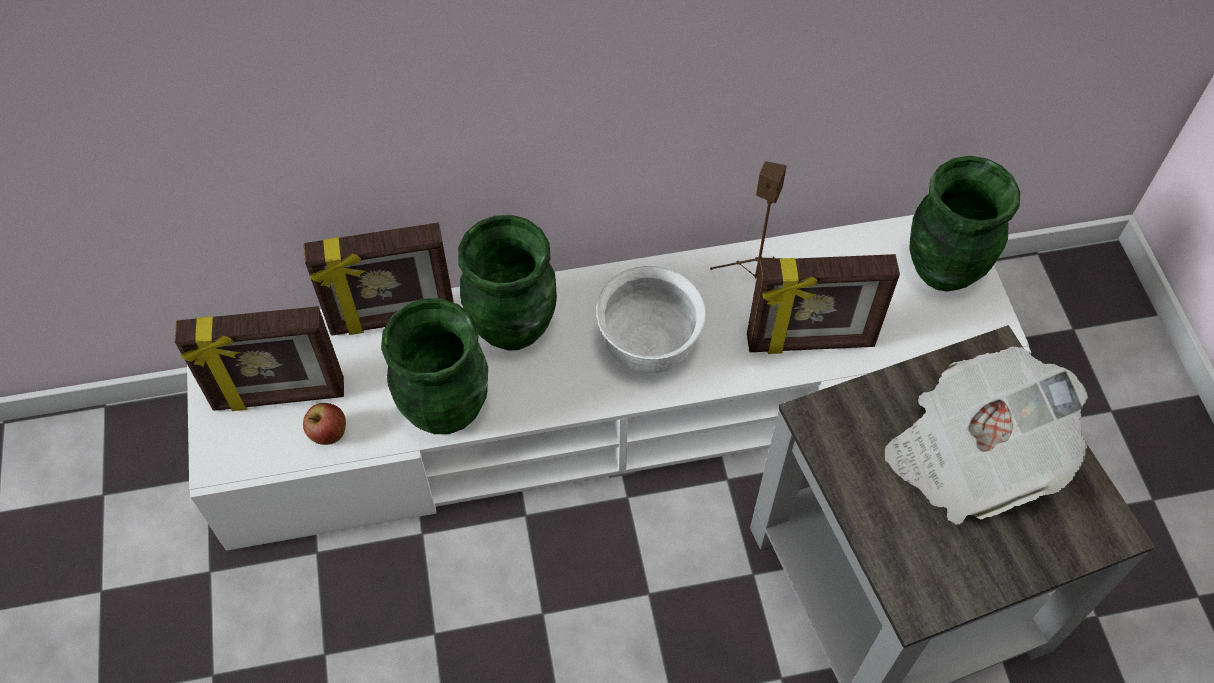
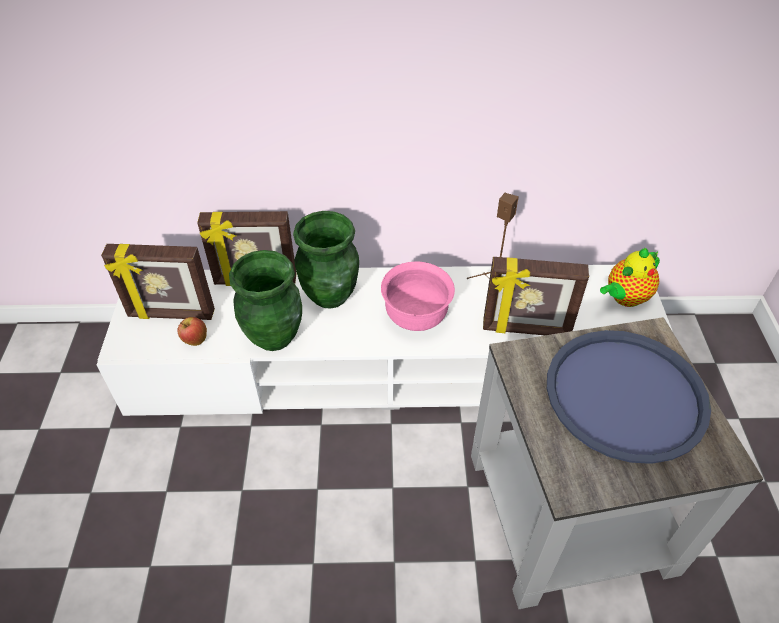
camera: 10 degrees right, 10 degrees down
(648, 347) = (416, 318): white bowl -> pink bowl
(942, 269) = (624, 298): green vase -> teapot
(971, 456) = (625, 395): newspaper -> blue tray

